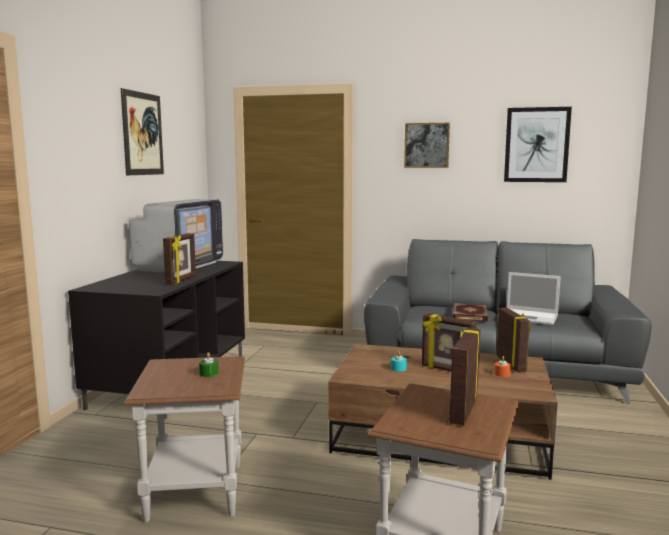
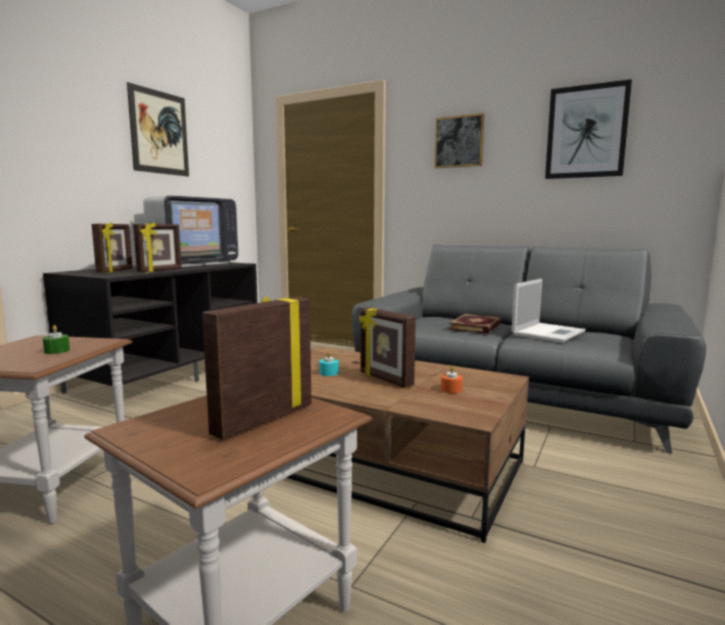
camera: 15 degrees right, 0 degrees up
(511, 364) = (477, 380): picture frame -> picture frame (116, 271)
(530, 317) = (548, 333): laptop -> laptop turned 90 degrees counterclockwise

